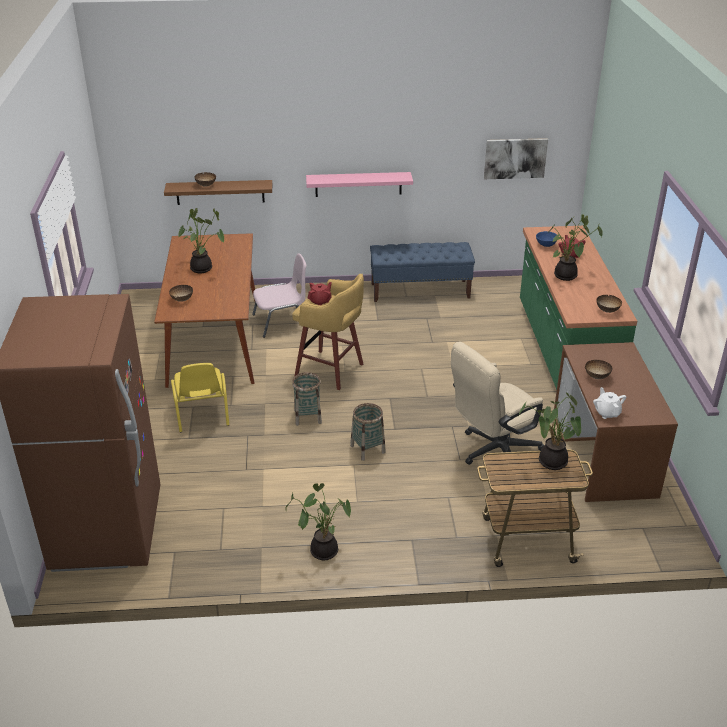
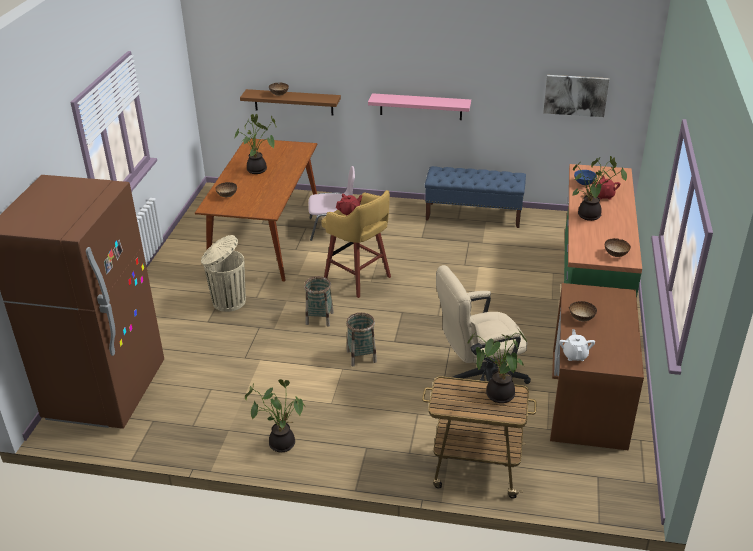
camera: 15 degrees right, 0 degrees up
(202, 413) = (228, 301): yellow chair -> beige trash can

